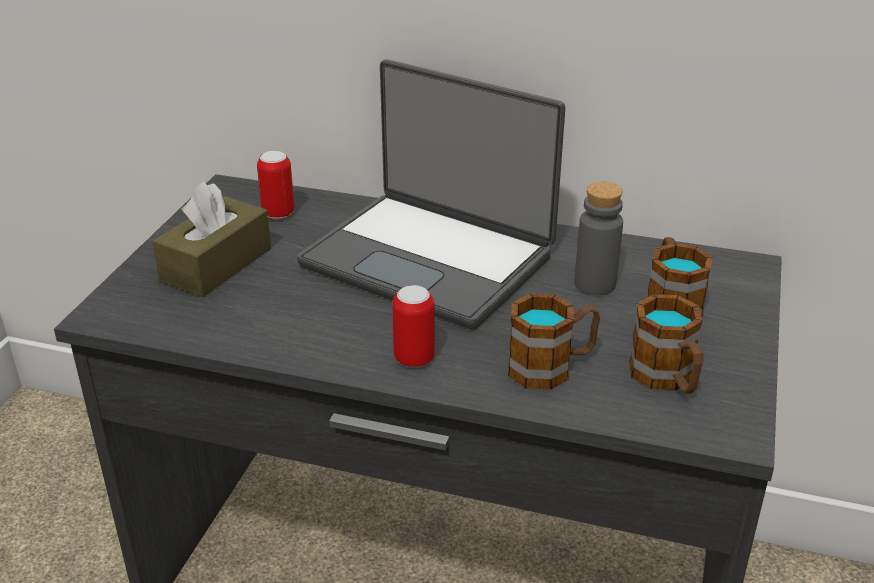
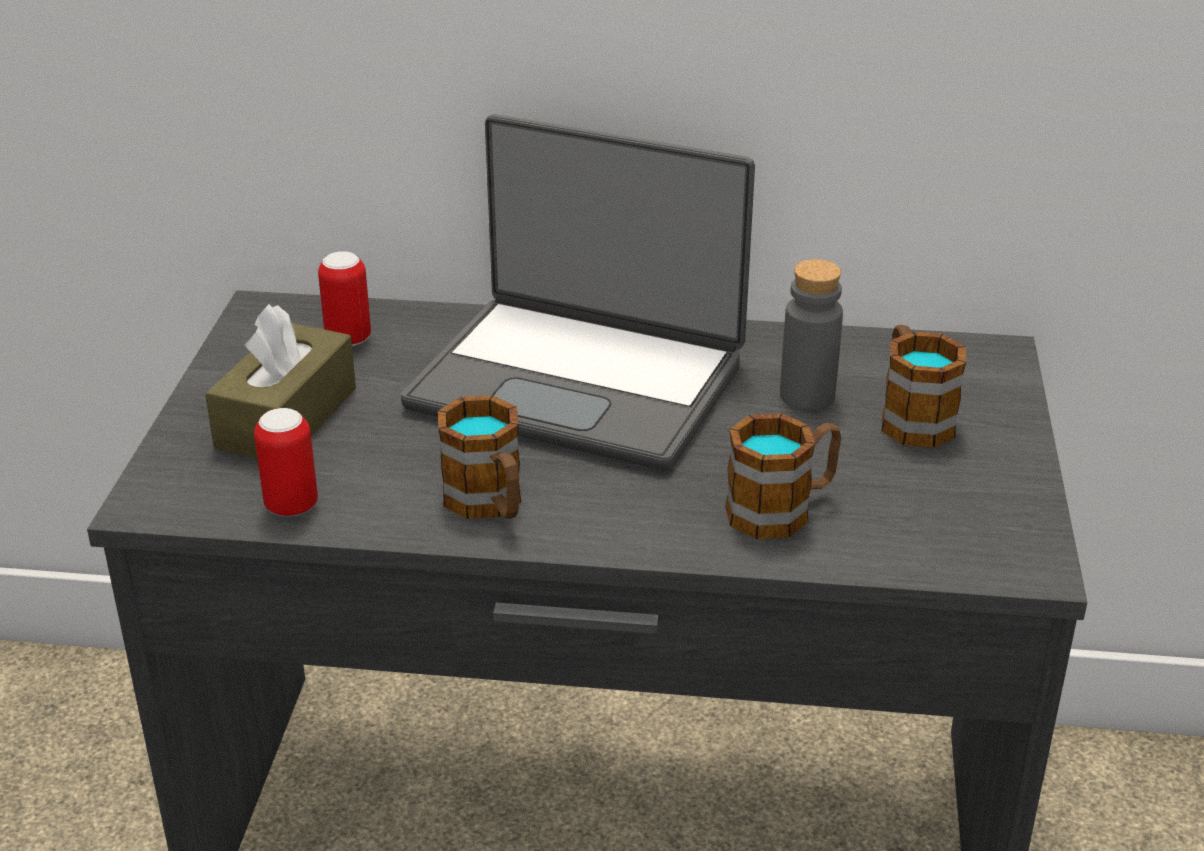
camera: 10 degrees left, 0 degrees up
(414, 359) = (601, 517): can -> can (291, 506)
(667, 379) = (932, 508): mug -> mug (489, 504)

